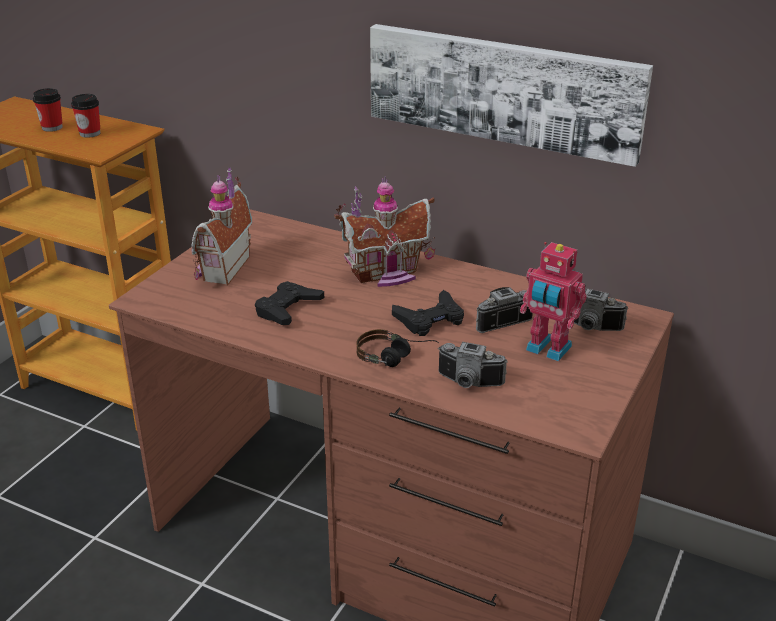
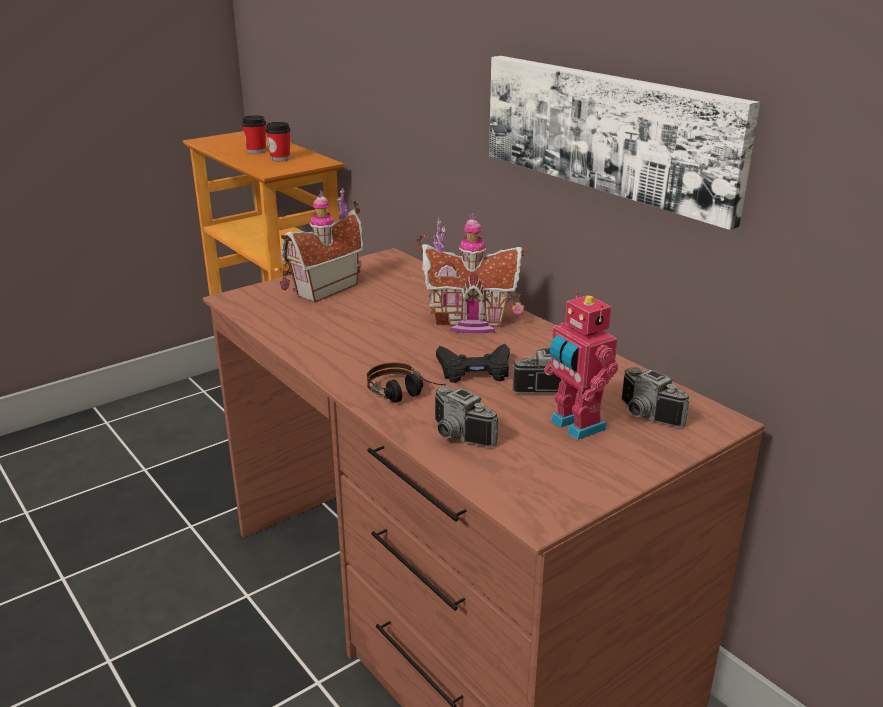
camera: 25 degrees right, 5 degrees down
(287, 309) = (347, 332): black game controller -> none

